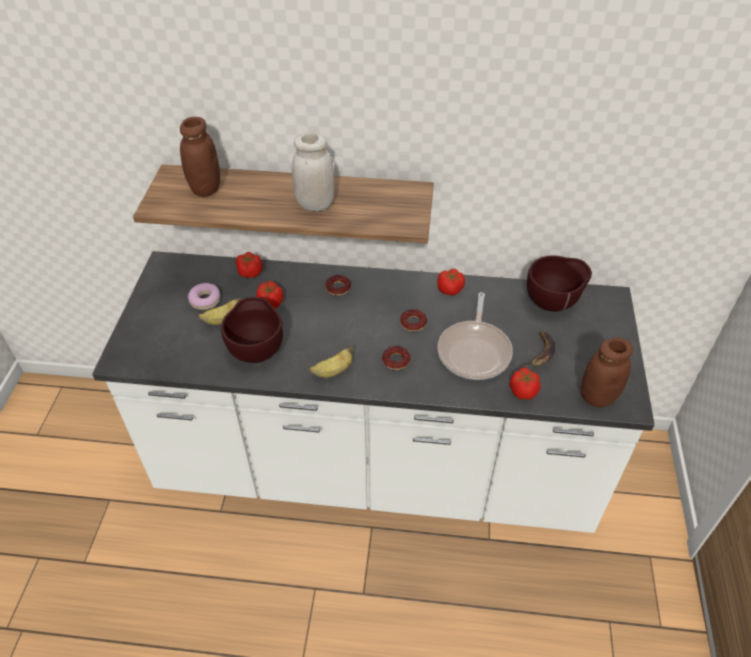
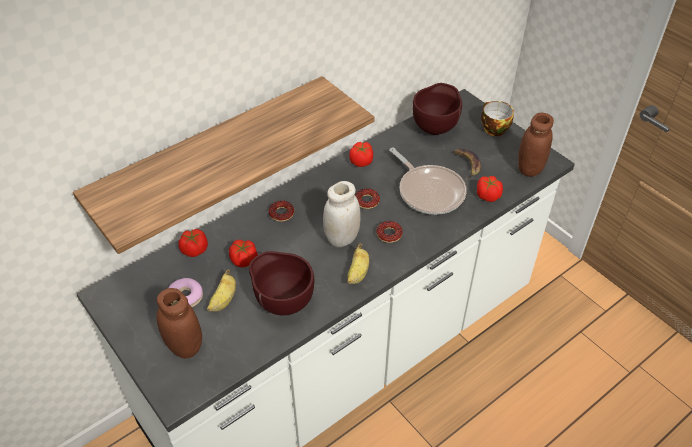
camera: 45 degrees left, 0 degrees up
(205, 188) = (149, 186): brown jar -> brown jar (185, 346)
(315, 204) = (261, 142): white jar -> white jar (342, 238)
(609, 338) = (492, 128): none -> cup

